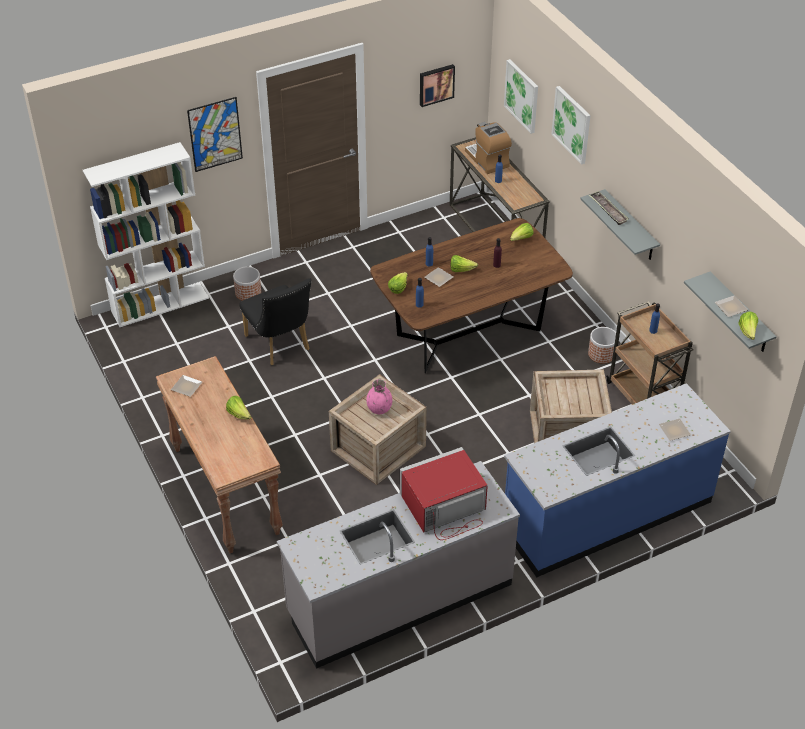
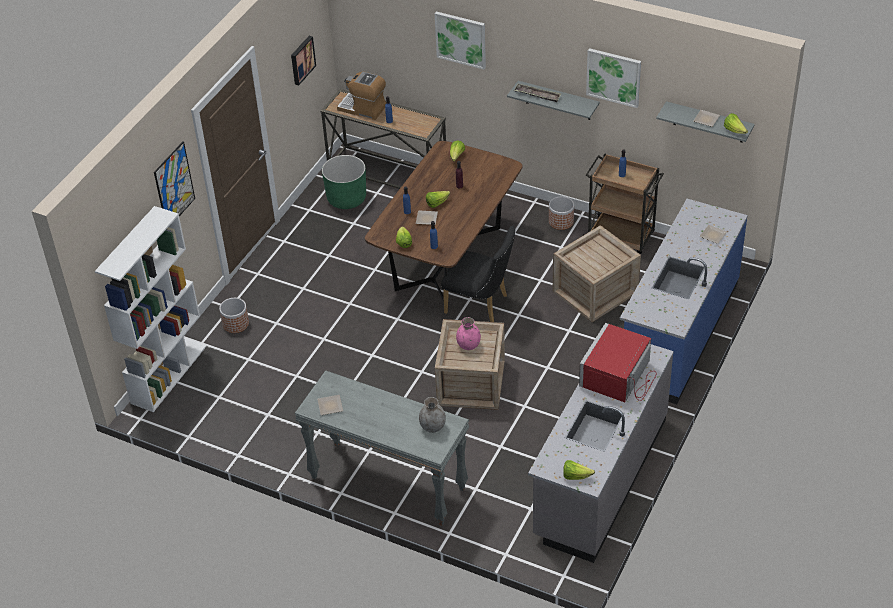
camera: 35 degrees left, 0 degrees up
(224, 490) = (387, 484): brown console table -> grey console table
(239, 414) = (396, 402): lettuce -> lettuce (576, 476)
(244, 453) = (433, 426): none -> grey vase
(280, 346) = (309, 350): black chair -> black chair (481, 305)
(438, 238) = (346, 198): none -> green planter
(522, 96) = (384, 37): picture -> picture (613, 77)

